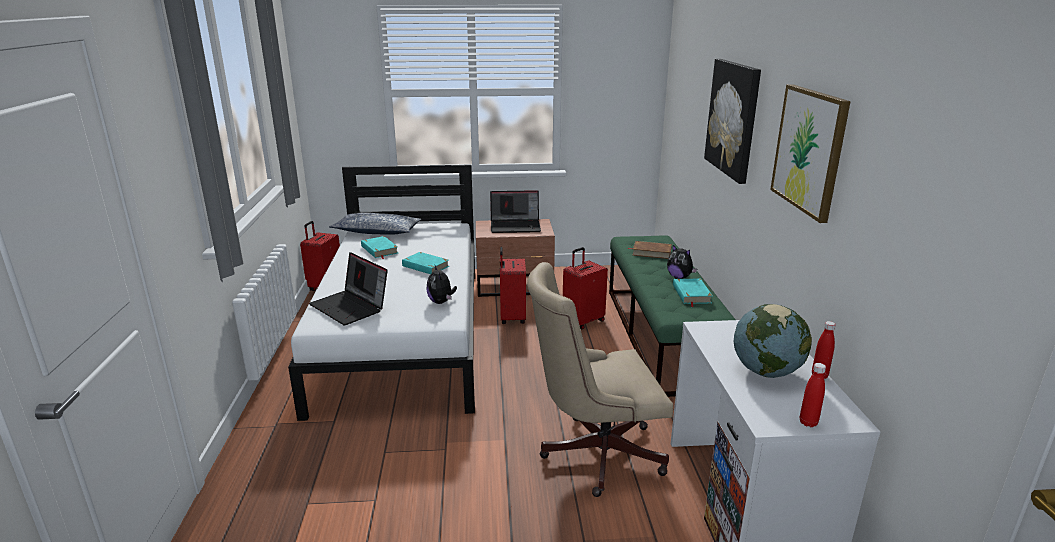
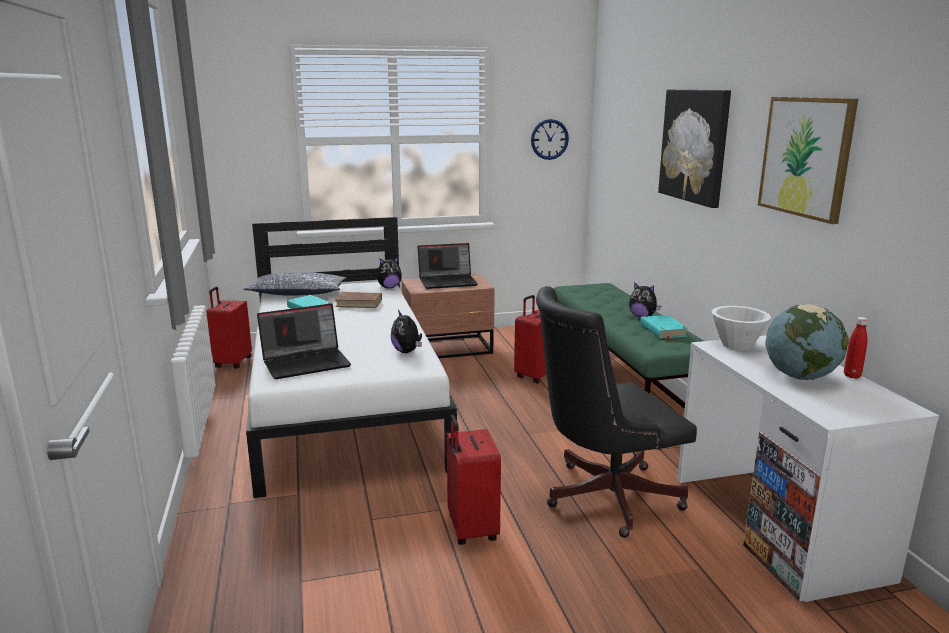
camera: 10 degrees left, 5 degrees down
(351, 307) = (307, 362): laptop -> laptop turned 60 degrees counterclockwise
(425, 266) = (371, 321): turquoise book -> none
(458, 230) = (389, 287): none -> plush toy
(511, 318) = (458, 378): red suitcase -> red suitcase (470, 529)
(594, 453) = (603, 497): beige office chair -> black office chair
(622, 93) = (549, 139): none -> wall clock
(651, 252) = (602, 297): brown book -> brown book (359, 303)
(726, 328) = (737, 345): none -> white bowl
(808, 423) = (869, 414): red bottle -> none

